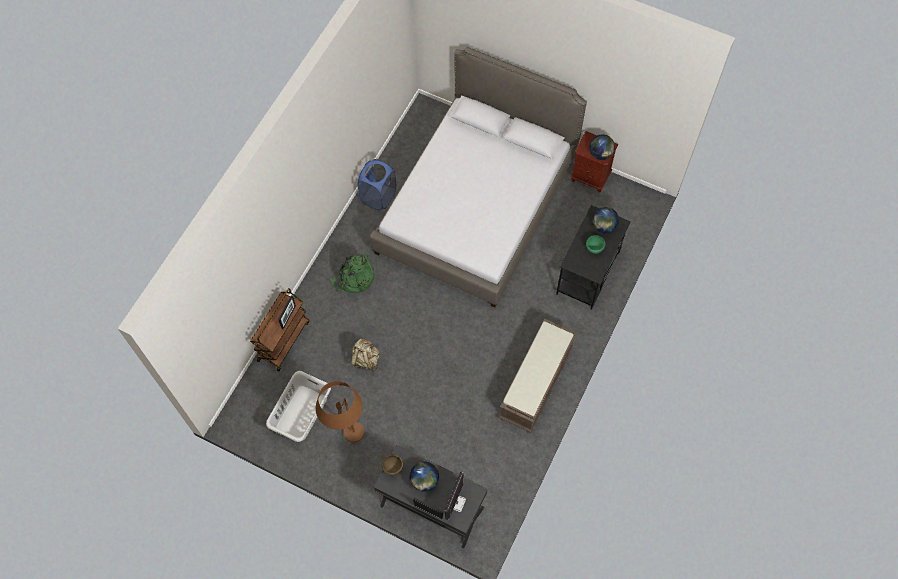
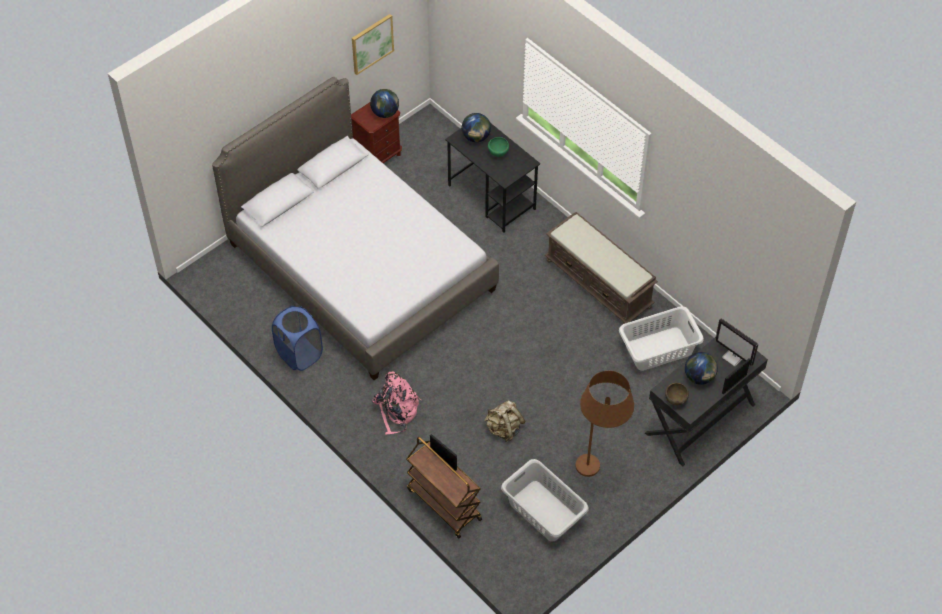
camera: 70 degrees left, 10 degrees down
(354, 279) = (396, 410): green backpack -> pink backpack
(489, 452) = (659, 349): none -> white laundry basket
(624, 102) = (372, 43): none -> picture

